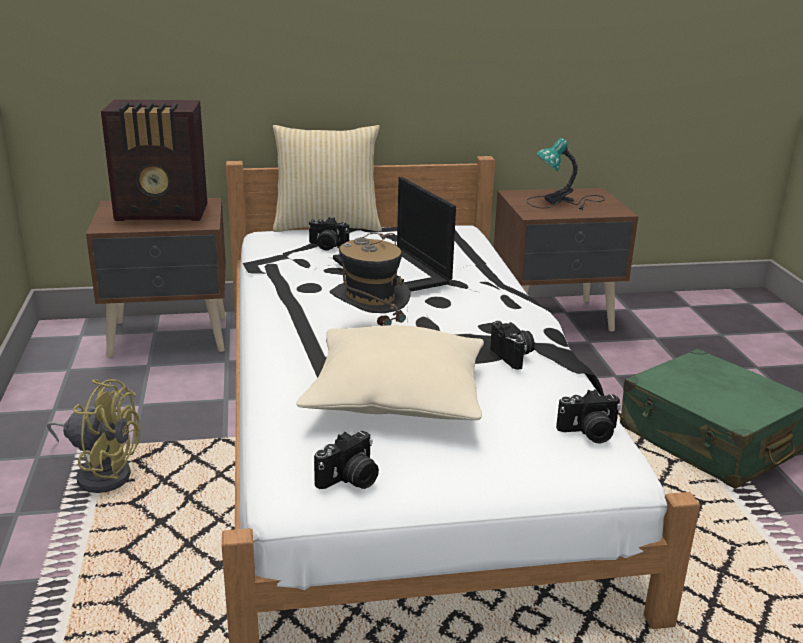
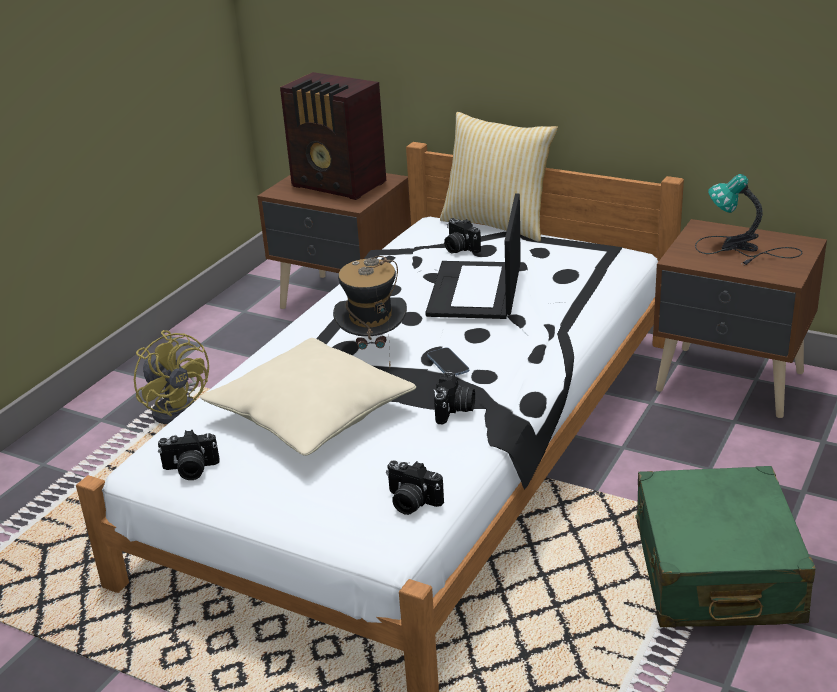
camera: 40 degrees right, 5 degrees up
(453, 326) = (448, 364): none -> phone

